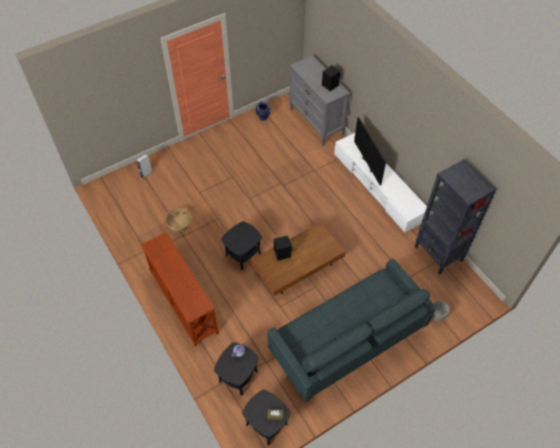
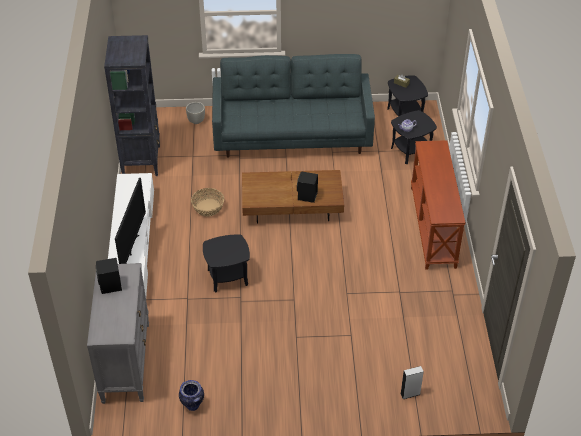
camera: 150 degrees left, 10 degrees down
(180, 224) = (397, 307): basket -> basket (208, 207)
(243, 254) = (342, 243): black side table -> black side table (227, 277)

